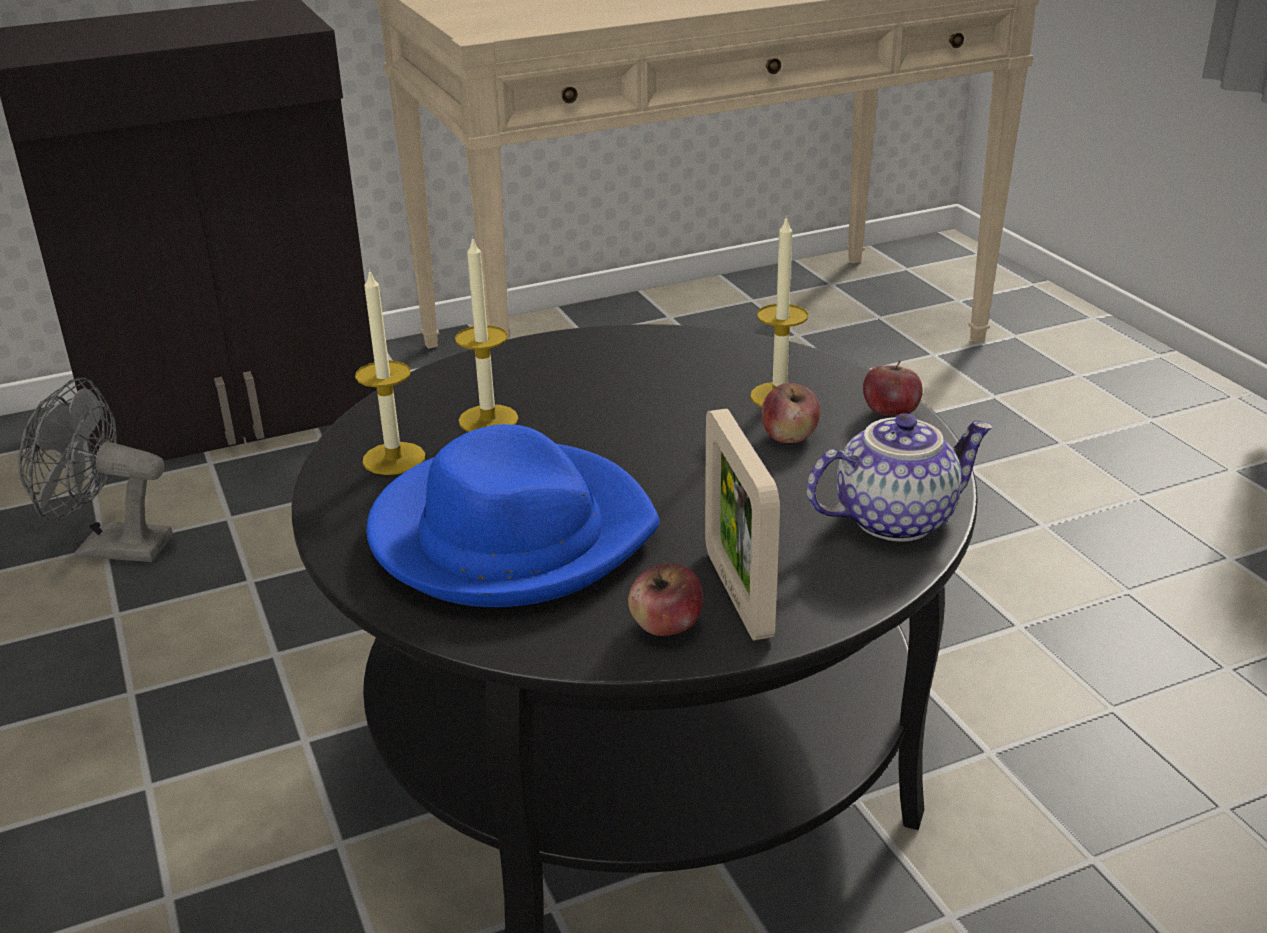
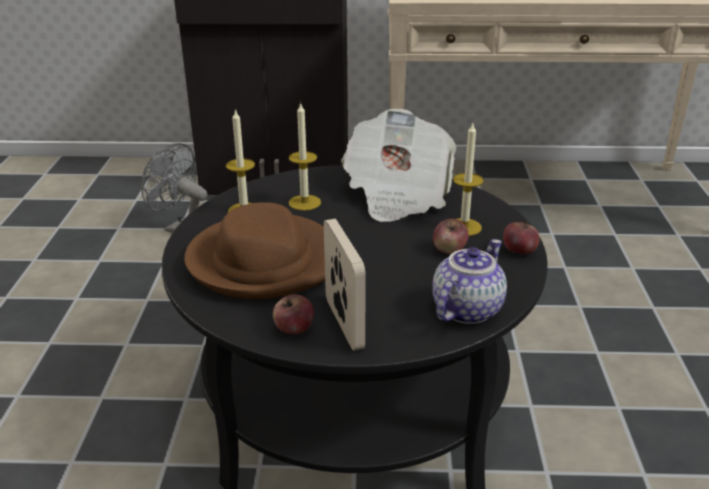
camera: 25 degrees right, 0 degrees up
(510, 533) = (263, 261): blue hat -> brown hat
(629, 370) = (397, 194): none -> newspaper
(738, 594) = (344, 324): picture frame -> picture frame turned 150 degrees clockwise
(894, 518) = (465, 309): teapot -> teapot turned 60 degrees counterclockwise

